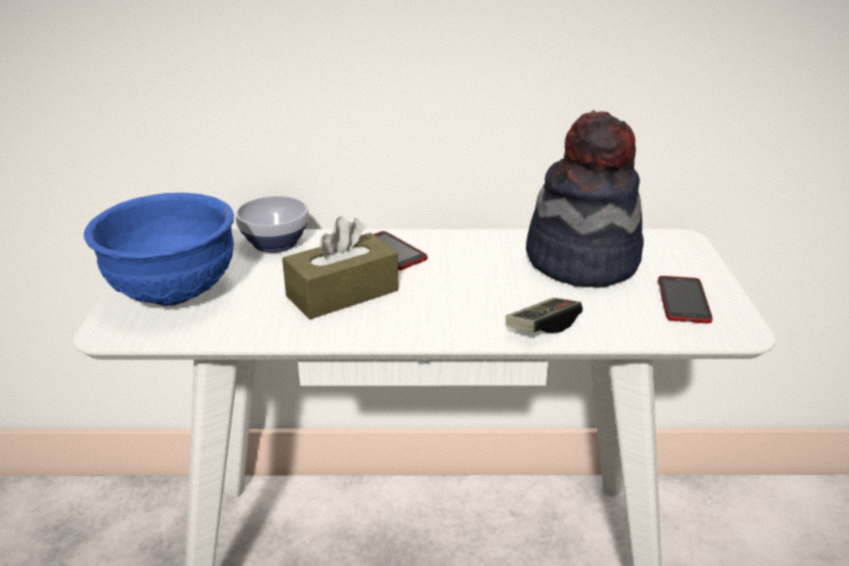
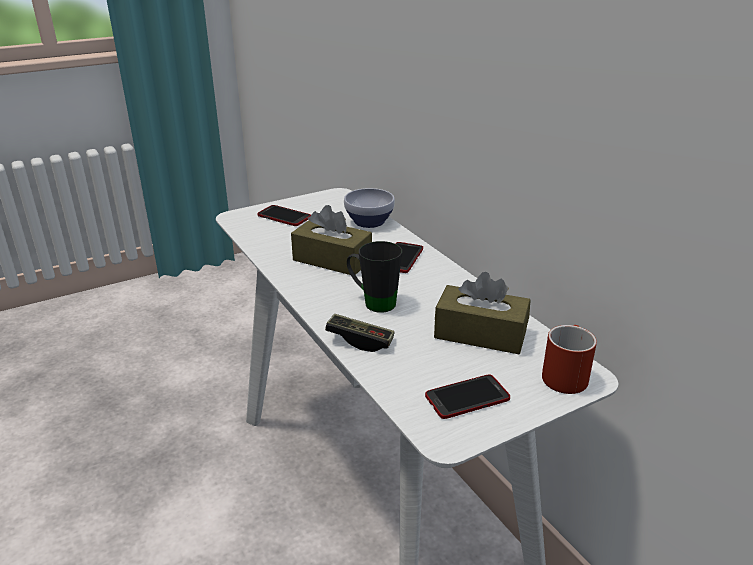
camera: 60 degrees right, 0 degrees up
(172, 293) = (284, 217): blue bowl -> phone
(469, 296) = (372, 302): none -> black mug
(582, 260) = (480, 334): hat -> brown tissue box
(672, 246) = (564, 373): none -> red mug

